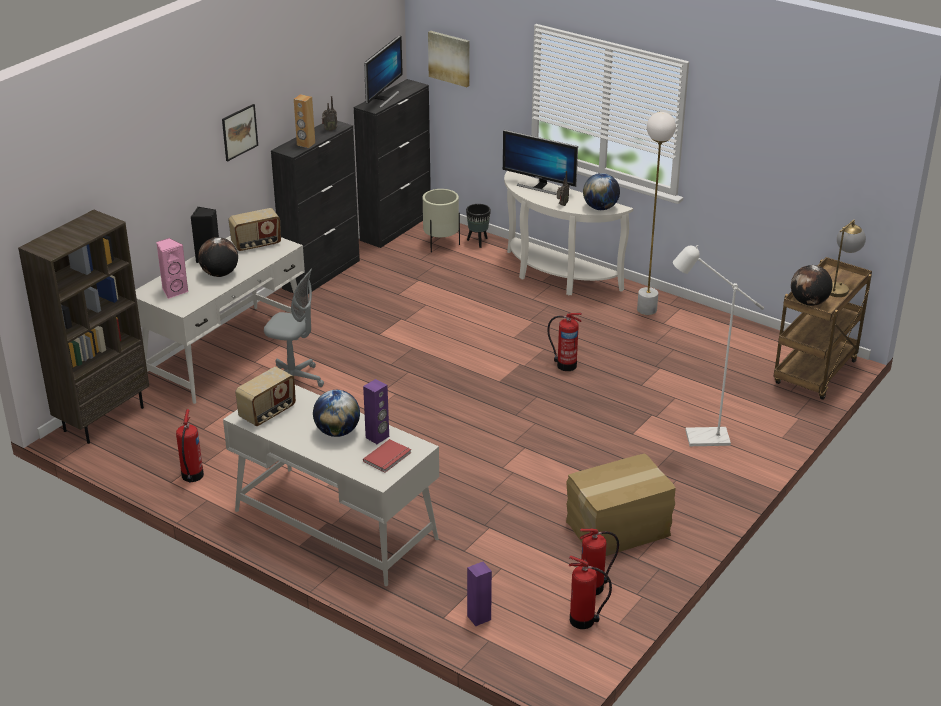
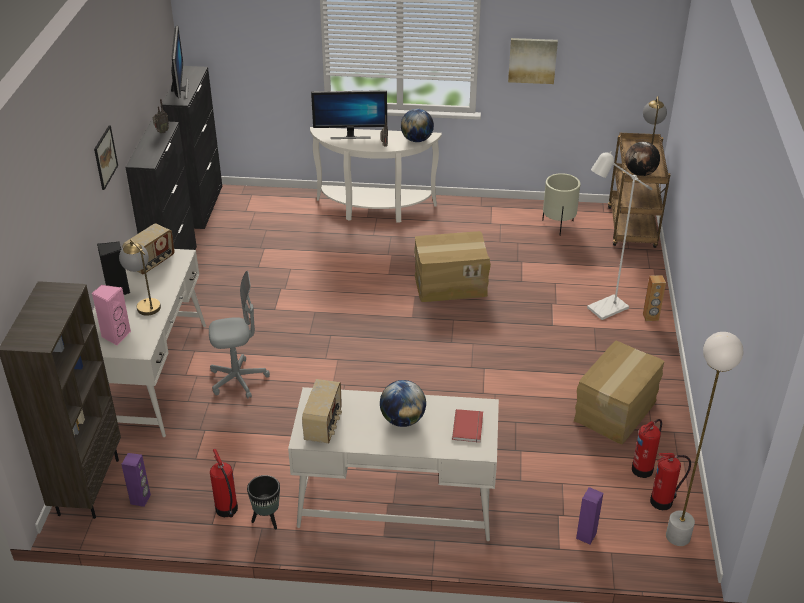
camera: 30 degrees left, 5 degrees up
(219, 274) = (144, 304): globe -> table lamp
(306, 144) = (153, 152): brown speaker -> brown speaker (650, 317)
(377, 437) = (441, 411): purple speaker -> purple speaker (141, 499)
(441, 244) = (254, 210): beige planter -> beige planter (558, 225)
(450, 58) = (228, 37): picture -> picture (532, 60)
(478, 242) = (284, 198): black planter -> black planter (267, 520)
(565, 365) = (450, 284): fire extinguisher -> cardboard box
(646, 310) = (468, 216): white floor lamp -> white floor lamp (677, 536)

